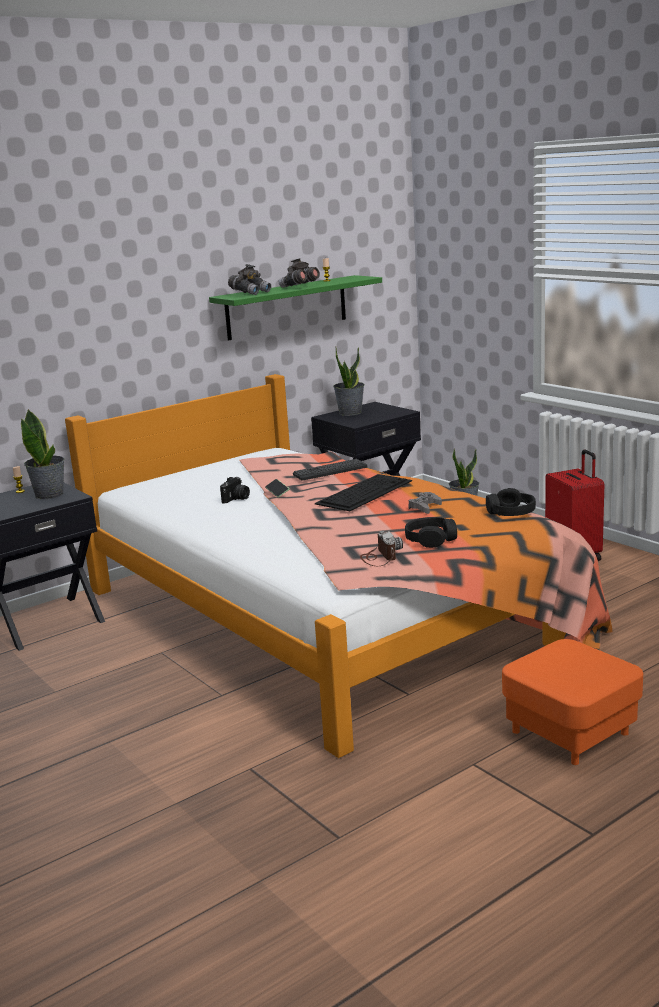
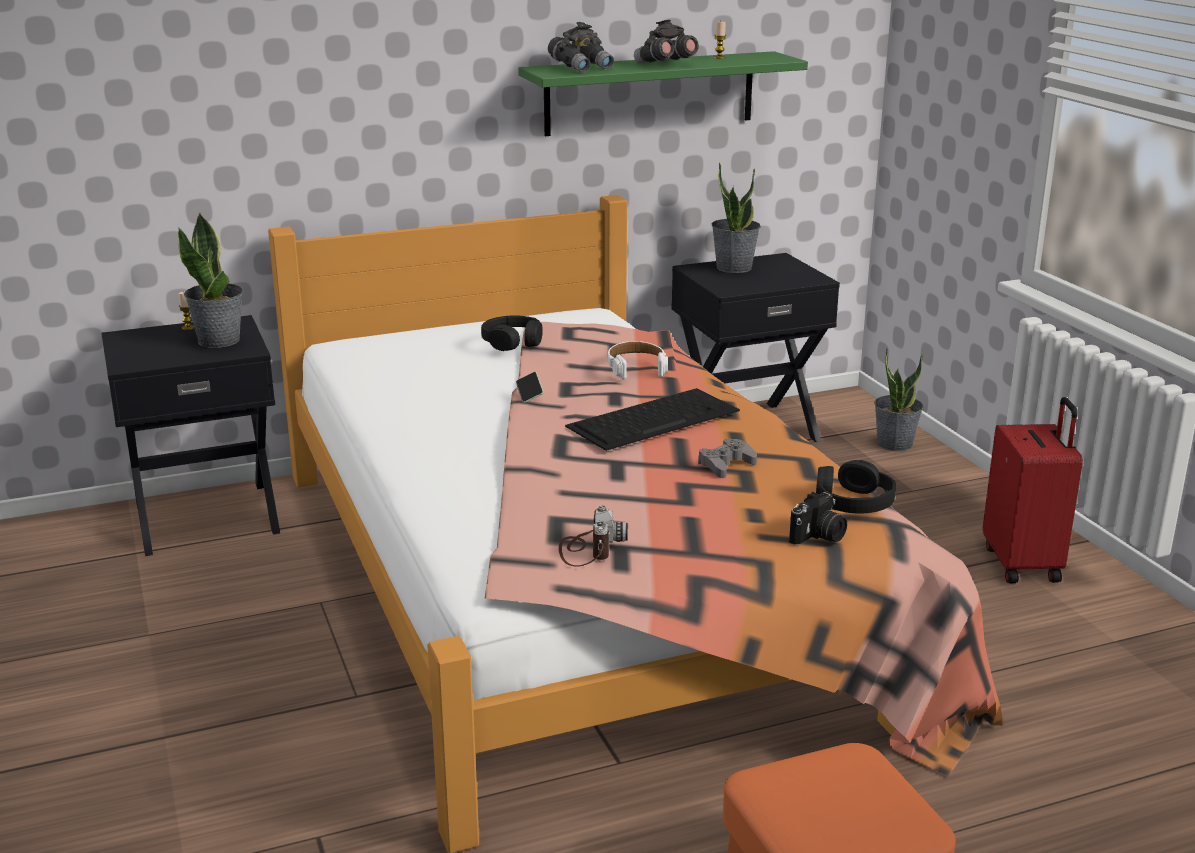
camera: 15 degrees right, 5 degrees up
(236, 499) = (472, 392): camera -> camera (819, 536)
(330, 471) = (636, 367): keyboard -> white headphones
(431, 539) = (690, 530): black headphones -> black headphones (513, 342)

